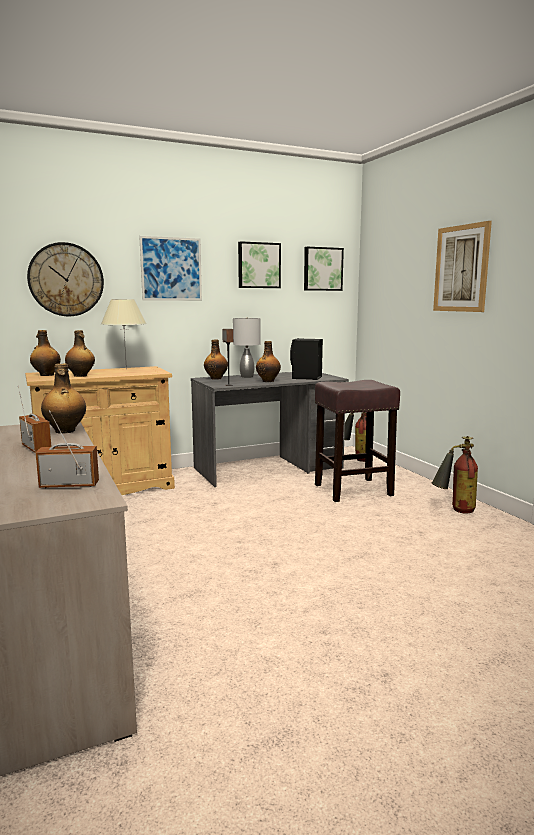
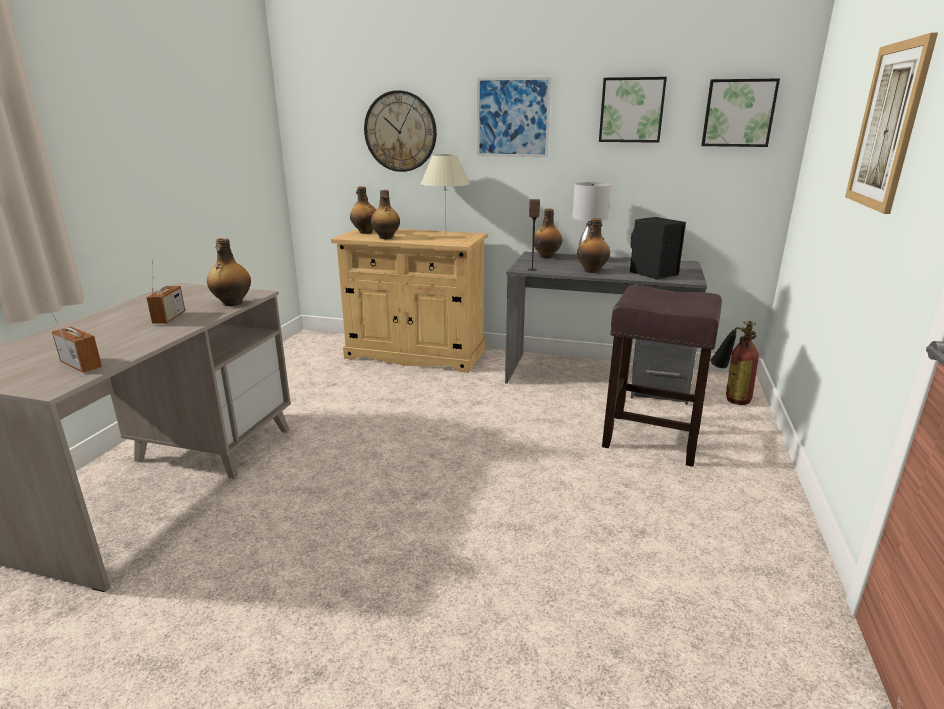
camera: 40 degrees right, 10 degrees up
(454, 511) = (746, 523): fire extinguisher -> none

